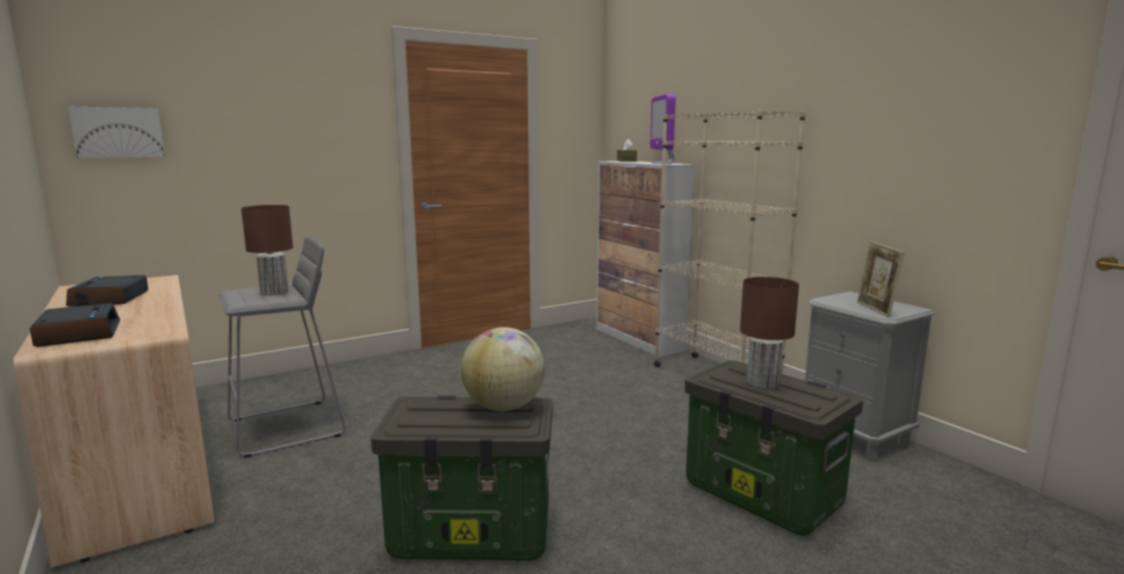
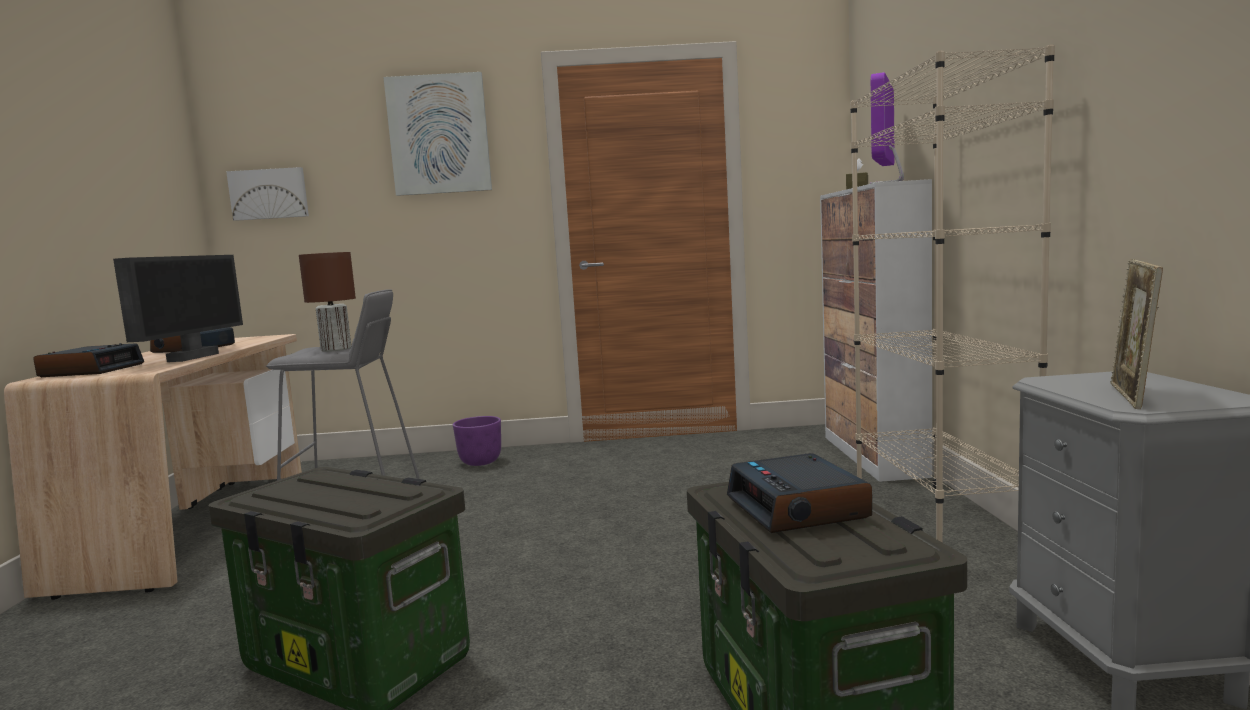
camera: 30 degrees right, 5 degrees down
(159, 311) = (191, 357): none -> monitor
(300, 88) = (439, 135): none -> picture
(353, 375) = (480, 462): none -> purple planter
(504, 407) = (385, 490): globe -> none
(763, 383) = (798, 508): brown table lamp -> alarm clock

